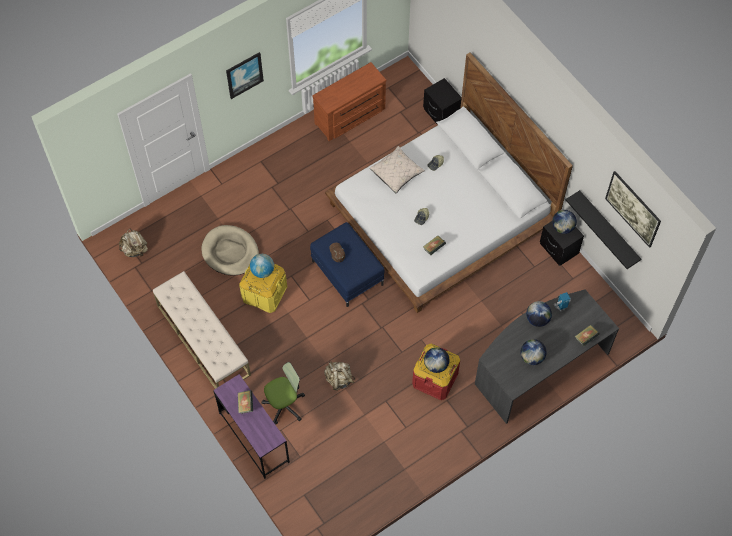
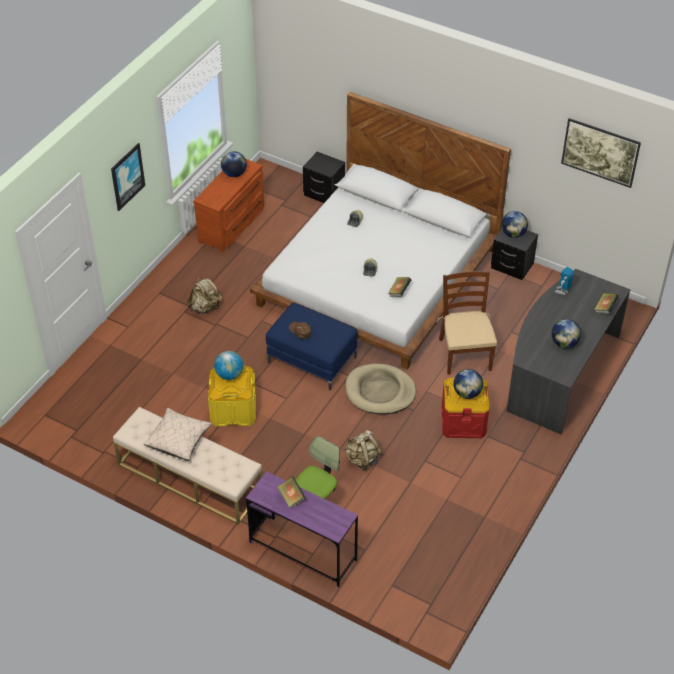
camera: 25 degrees left, 15 degrees down
(135, 250) = (62, 420): beige backpack -> beige backpack (205, 307)
(230, 252) = (173, 385): beige dog bed -> beige dog bed (380, 391)
(396, 173) = (320, 241): beige pillow -> beige pillow (178, 440)
(471, 317) = (464, 354): none -> brown chair
(537, 319) = (547, 309): globe -> globe (234, 174)
(608, 228) = (570, 202): black shelf -> none

